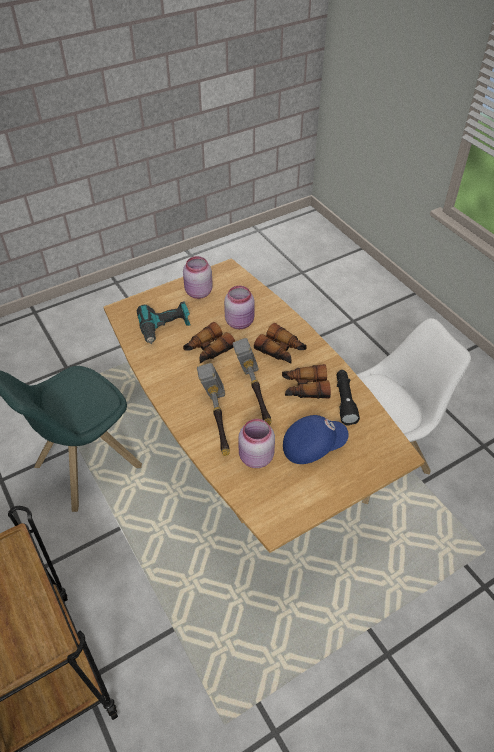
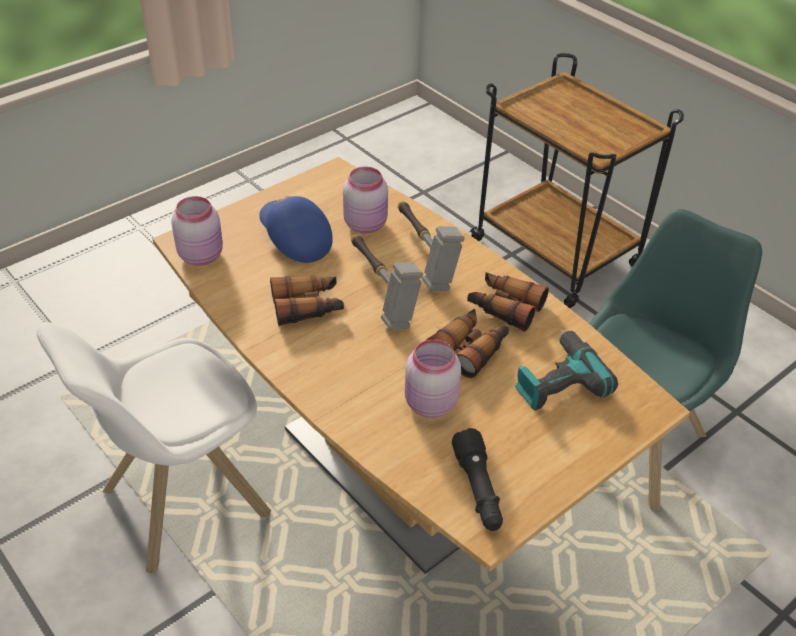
camera: 170 degrees right, 5 degrees down
(198, 293) = (529, 459): pink jar -> pink jar (202, 255)
(281, 351) = (349, 359): binoculars -> binoculars (504, 307)
(312, 446) = (295, 241): blue cap -> blue cap turned 75 degrees clockwise
(344, 401) = (248, 295): black flashlight -> black flashlight (478, 490)

